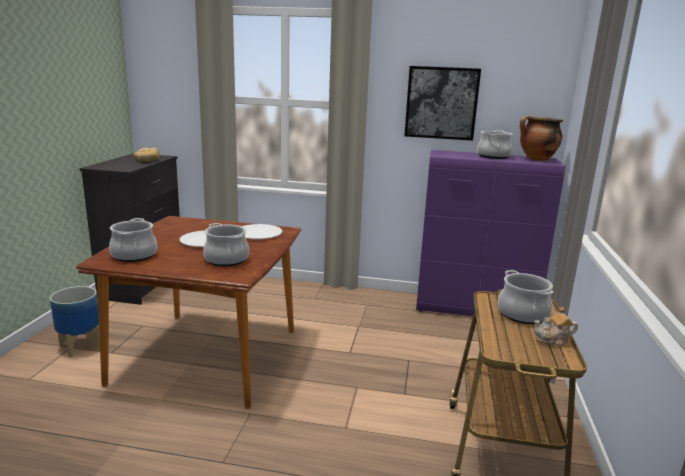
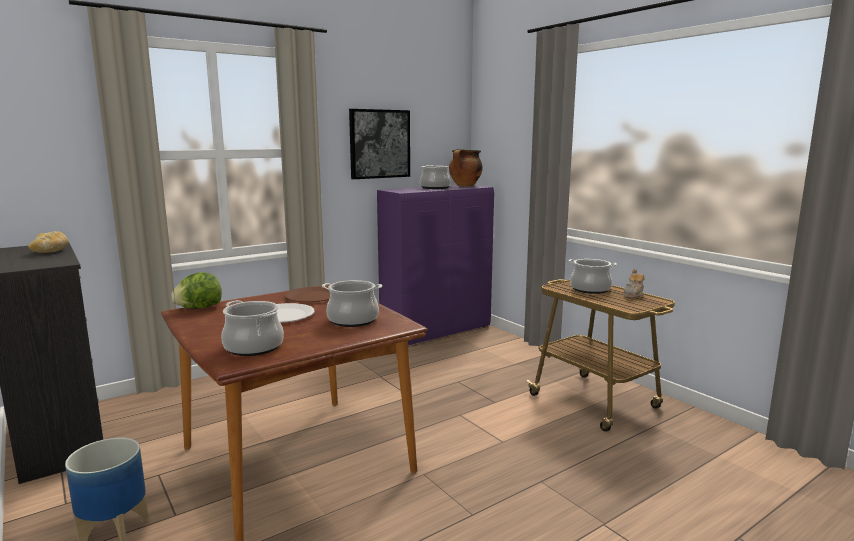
camera: 45 degrees left, 5 degrees down
(185, 220) = (199, 308): none -> lettuce
(258, 233) = (312, 296): white plate -> brown plate

